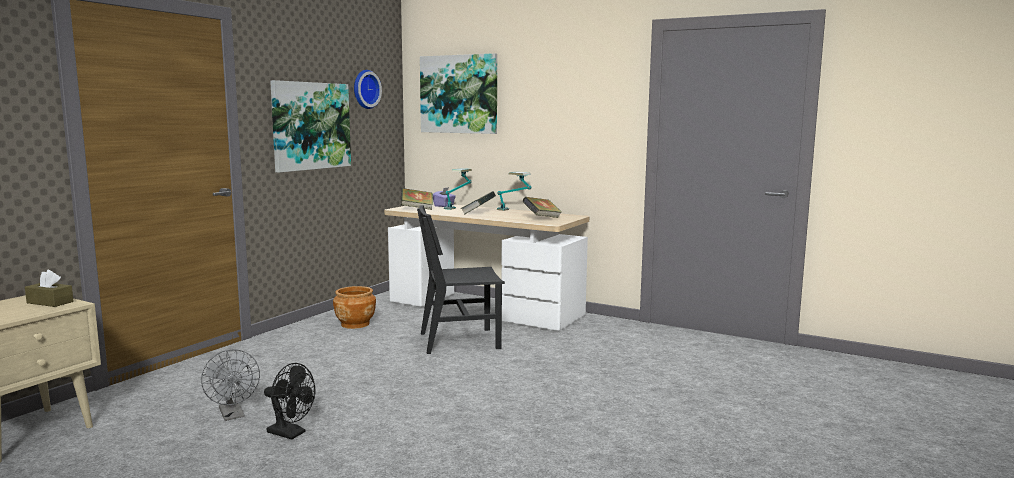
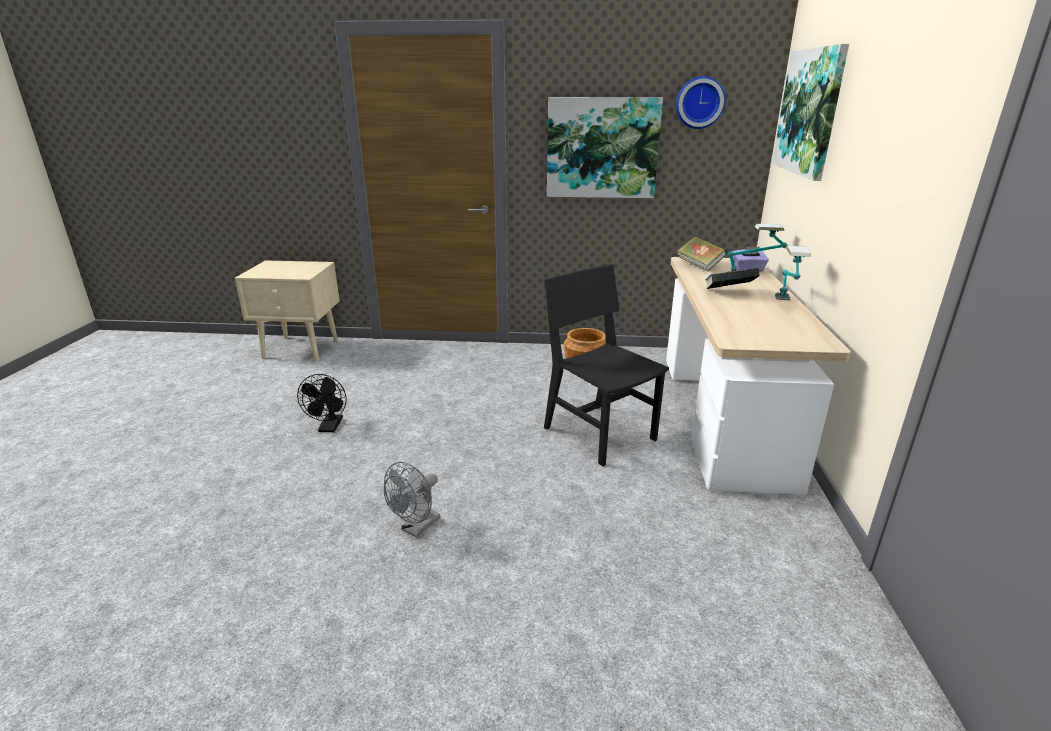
camera: 65 degrees right, 15 degrees up
(50, 302) = (306, 271): brown tissue box -> none
(233, 415) = (353, 394): grey fan -> grey fan (417, 528)
(542, 218) = (760, 329): book -> none

